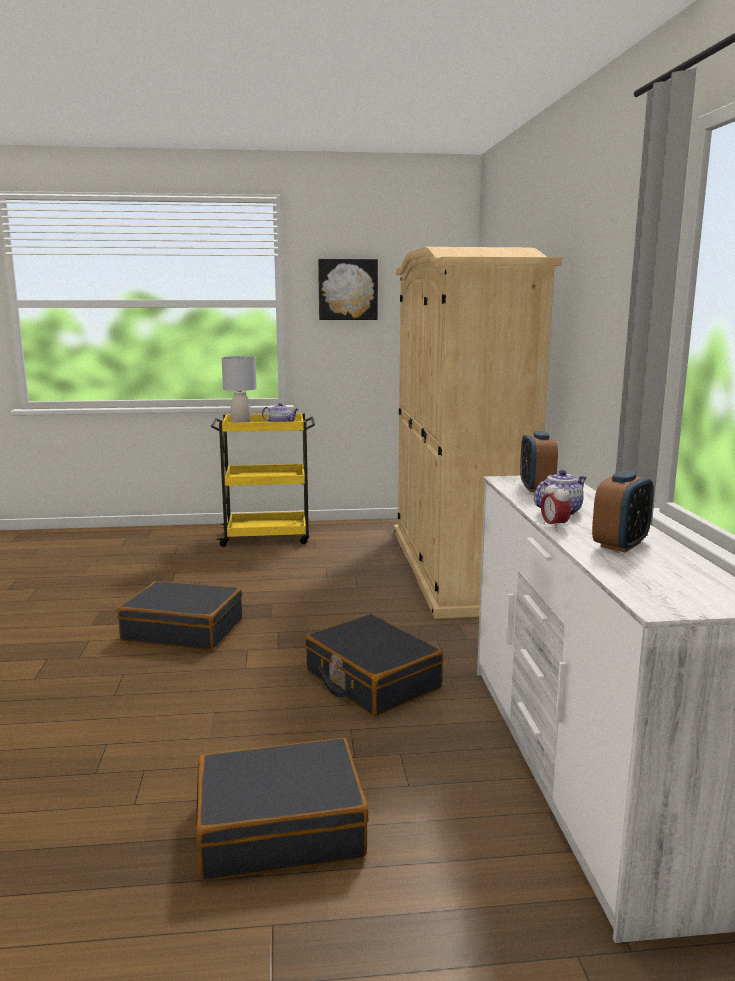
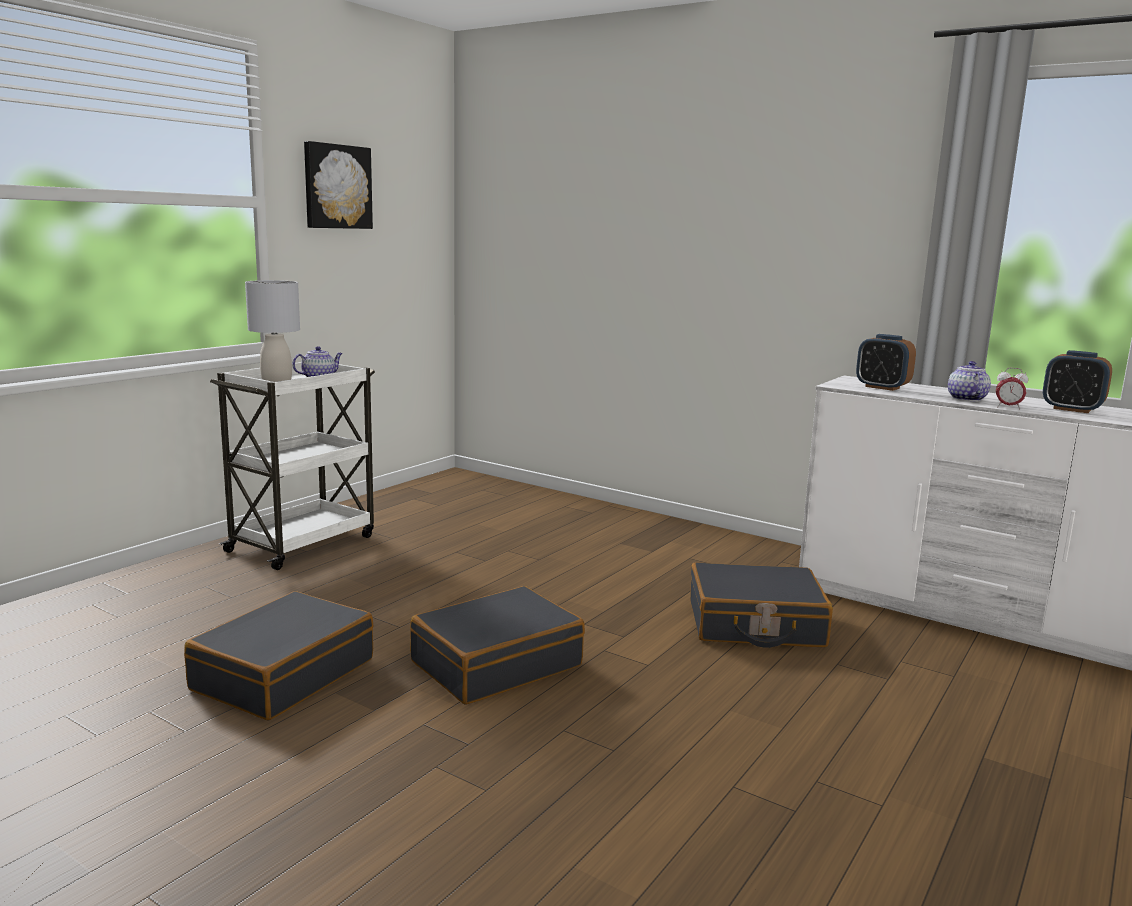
camera: 50 degrees left, 0 degrees up
(267, 537) = (303, 543): yellow cart -> white cart
(280, 828) = (981, 747): black suitcase -> black suitcase (283, 674)
(456, 567) = (568, 514): beige wardrobe -> none
(620, 545) = (1072, 409): alarm clock -> alarm clock turned 135 degrees clockwise

